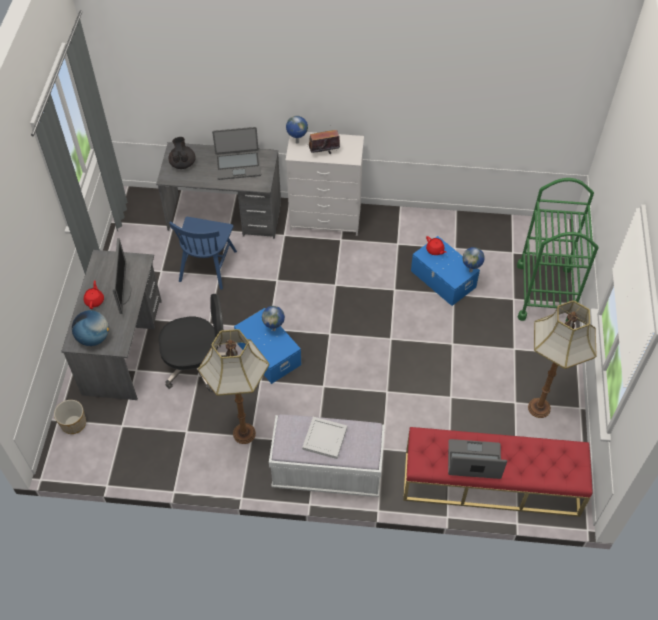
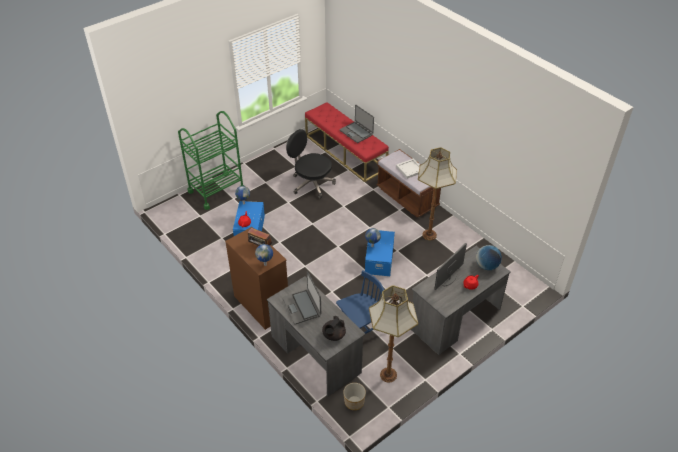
camera: 135 degrees left, 10 degrees down
(73, 423) = (515, 298): planter -> planter (354, 402)
(197, 363) = (421, 280): black office chair -> black office chair (311, 184)
(238, 165) = (302, 307): laptop -> laptop turned 150 degrees counterclockwise
(326, 218) = (261, 304): white dresser -> brown dresser
(327, 472) = (407, 197): white bench -> brown bench
(540, 408) = (289, 158): floor lamp -> floor lamp (387, 374)

